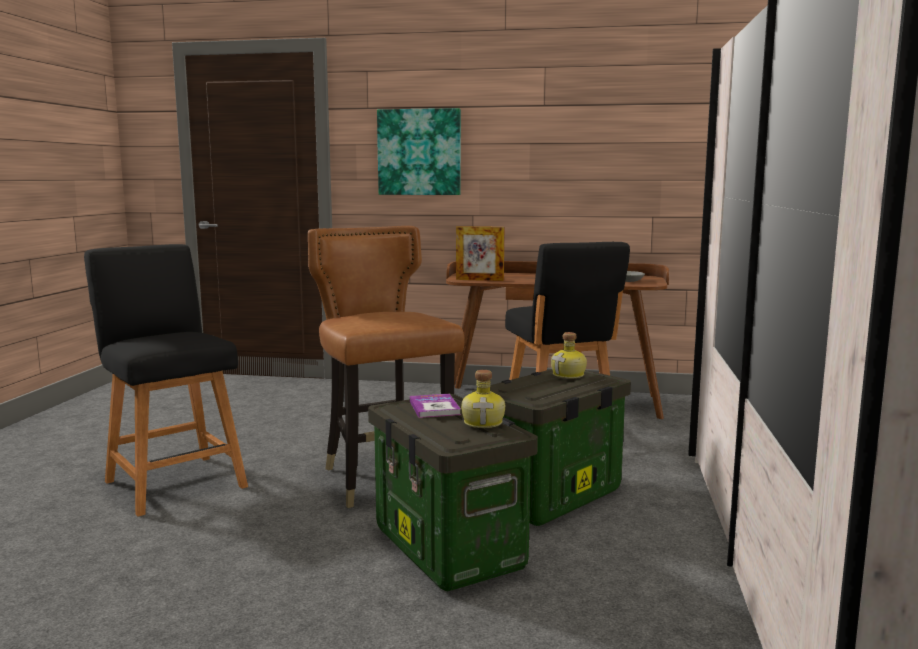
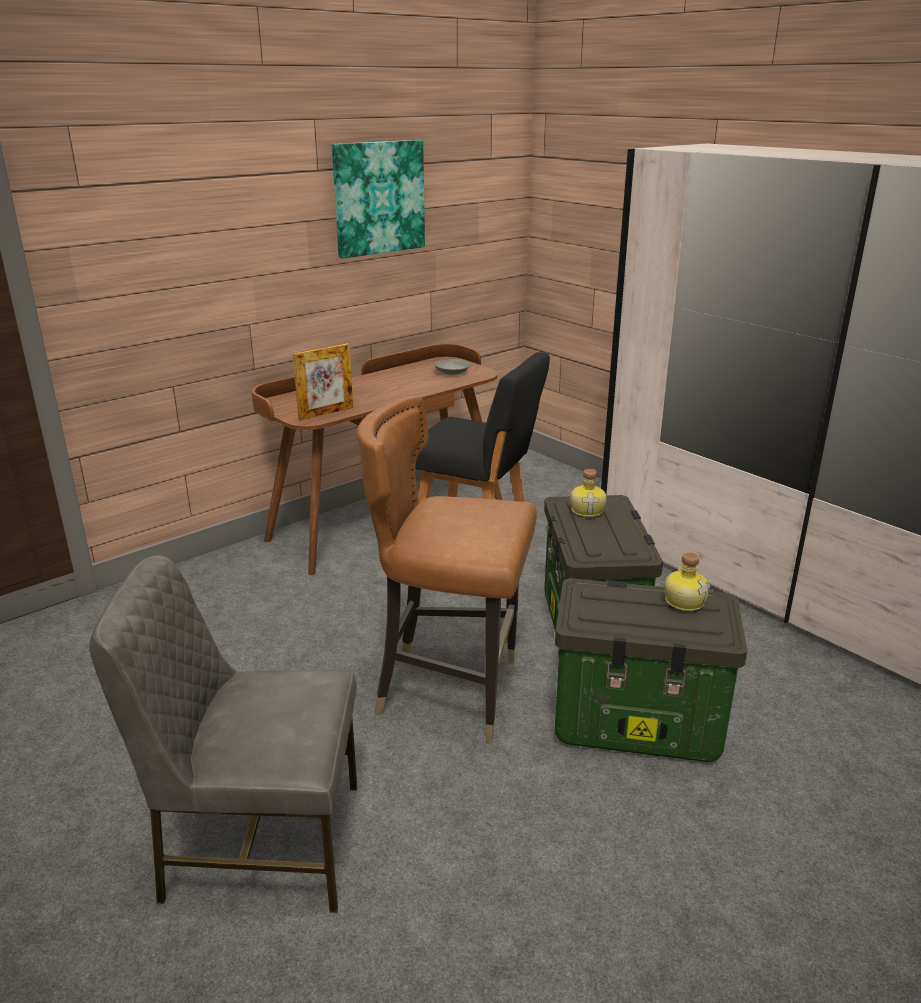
camera: 50 degrees left, 15 degrees up
(173, 482) = (259, 842): black stool -> grey chair
(419, 152) = (171, 248): picture -> picture (378, 198)
(434, 408) = (615, 604): book -> none

